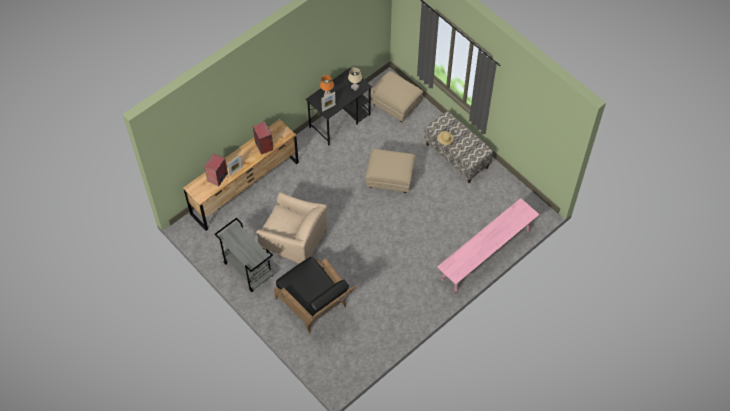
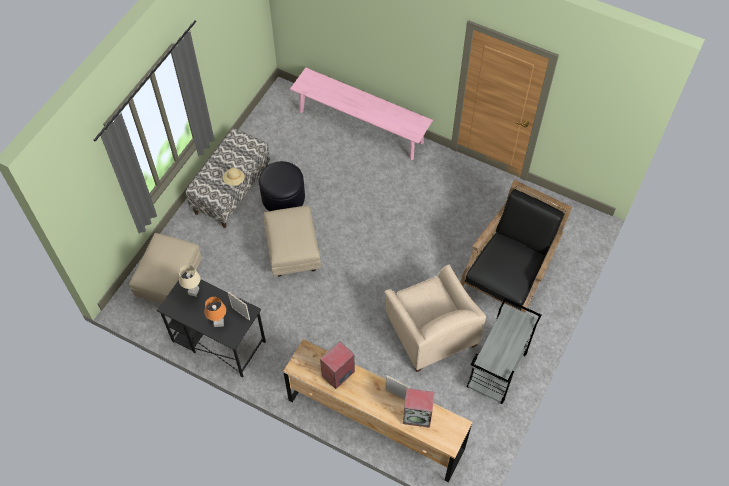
camera: 110 degrees left, 0 degrees up
(294, 240) = (430, 331): beige armchair -> beige armchair turned 150 degrees clockwise
(438, 185) = (283, 197): none -> black ottoman

